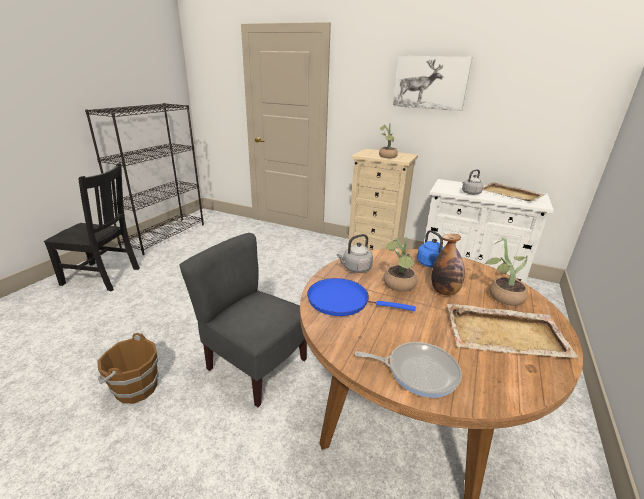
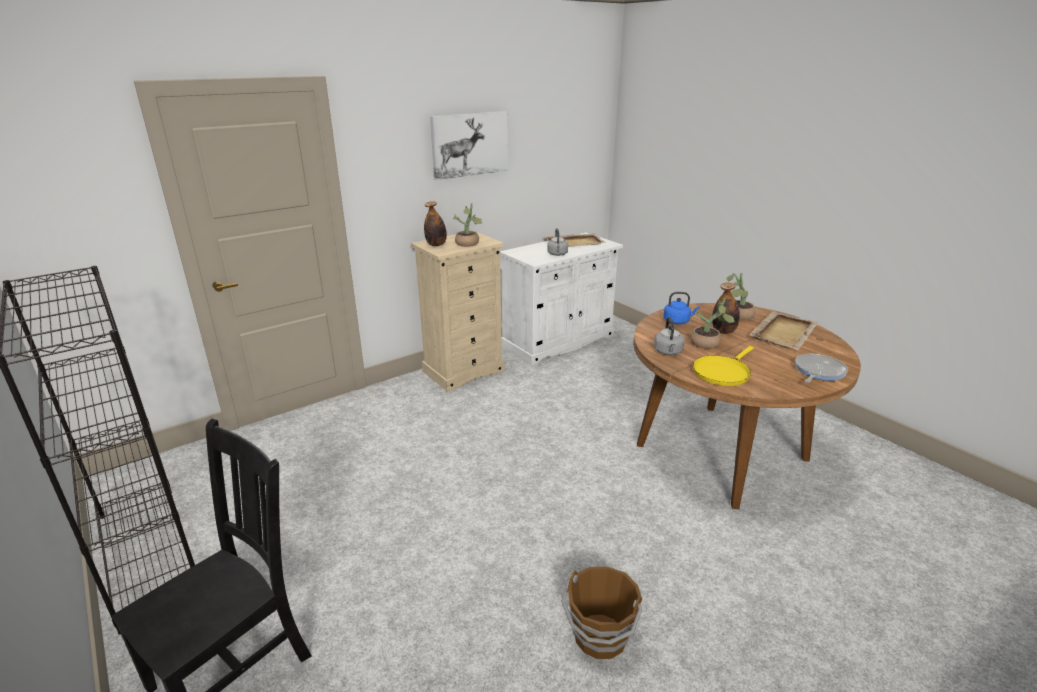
camera: 60 degrees left, 0 degrees up
(255, 366) = (613, 522): grey chair -> none
(342, 301) = (722, 372): blue frying pan -> yellow frying pan
(371, 152) = (436, 245): none -> bottle

